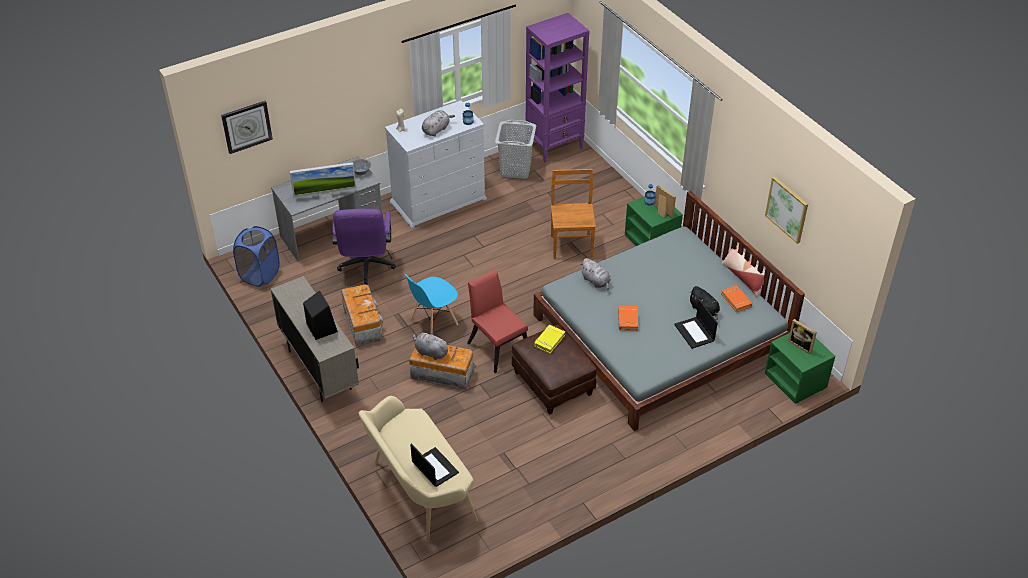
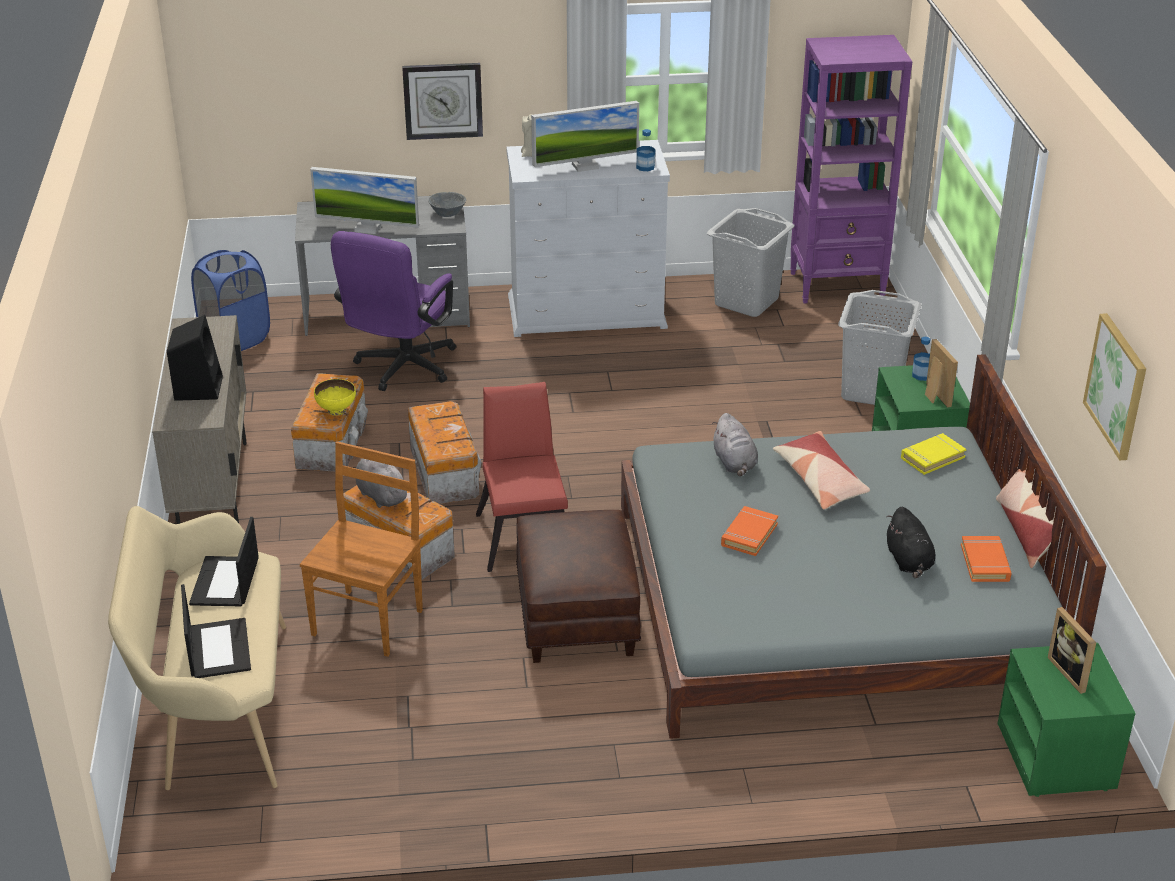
camera: 25 degrees right, 10 degrees down
(246, 126) = (263, 76): wall clock -> wall clock (443, 100)
(370, 309) = (336, 410): none -> yellow bowl
(433, 323) = (444, 472): blue chair -> storage box
(436, 129) = (585, 166): grey plush toy -> monitor
(549, 340) = (581, 525): yellow book -> yellow book (932, 457)
(571, 245) = (764, 426): brown chair -> brown chair (369, 621)
(609, 208) = (872, 390): none -> grey laundry basket
(640, 278) = (820, 480): none -> pillow
(695, 333) = (864, 591): laptop -> laptop (225, 582)

